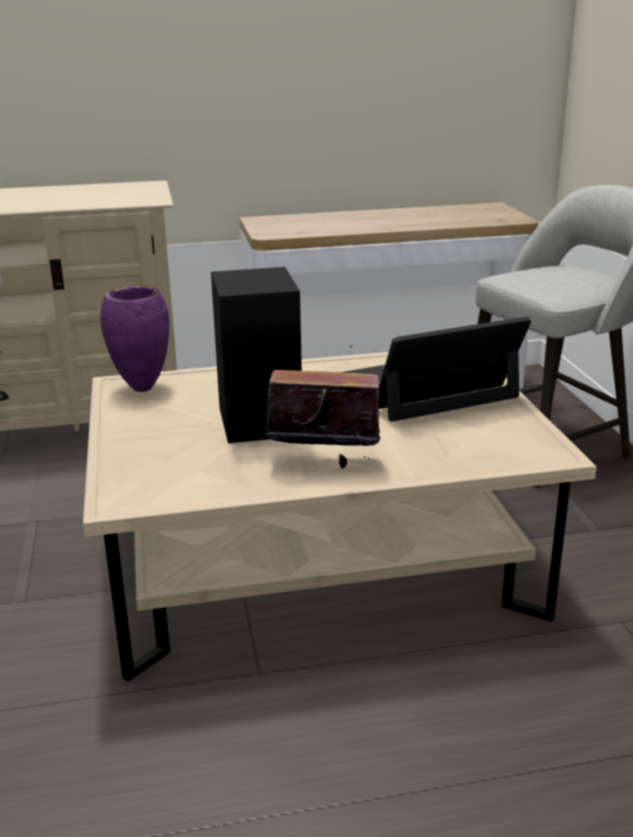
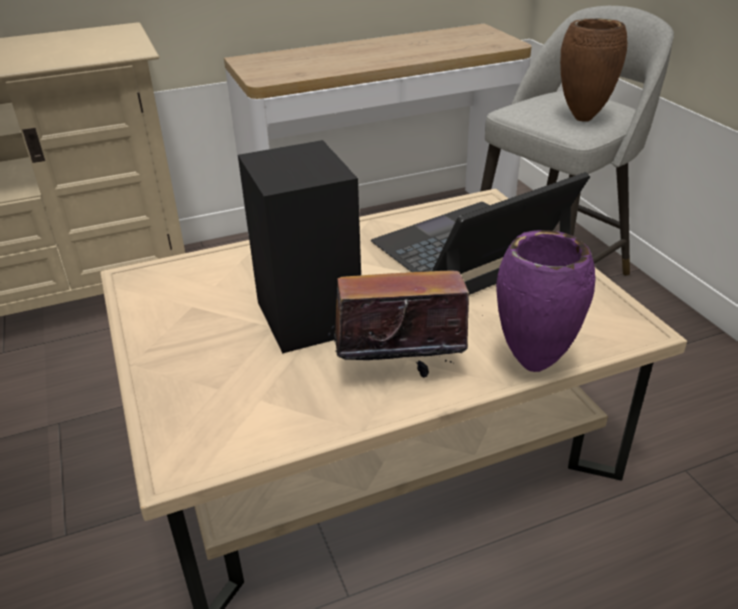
camera: 10 degrees left, 10 degrees up
(140, 389) = (160, 282): purple vase -> purple vase (531, 365)
(566, 286) = (582, 118): none -> brown vase

